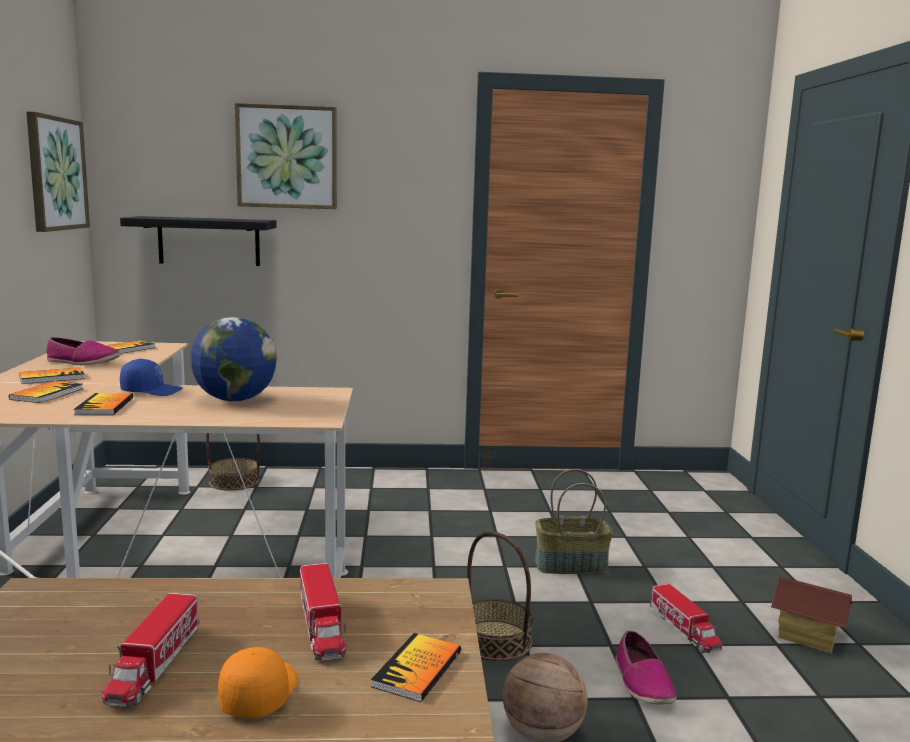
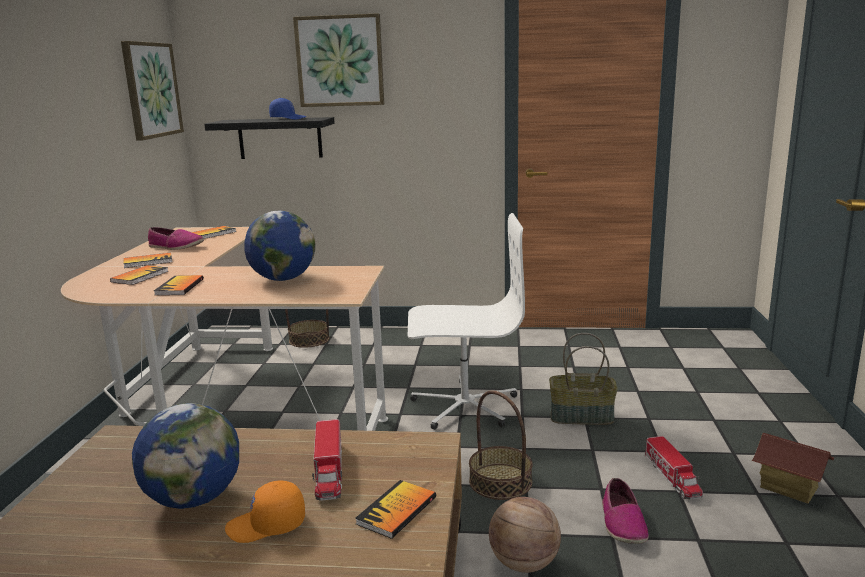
camera: 10 degrees right, 5 degrees up
(151, 391) = (220, 272): blue cap -> blue cap (288, 118)
(154, 665) = (194, 499): toy truck -> globe
(258, 694) = (266, 526): orange cap -> orange cap turned 120 degrees counterclockwise
(435, 555) = (464, 405): none -> white office chair

